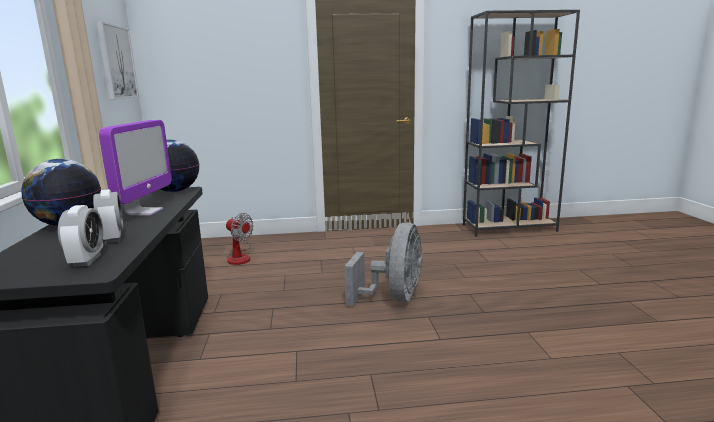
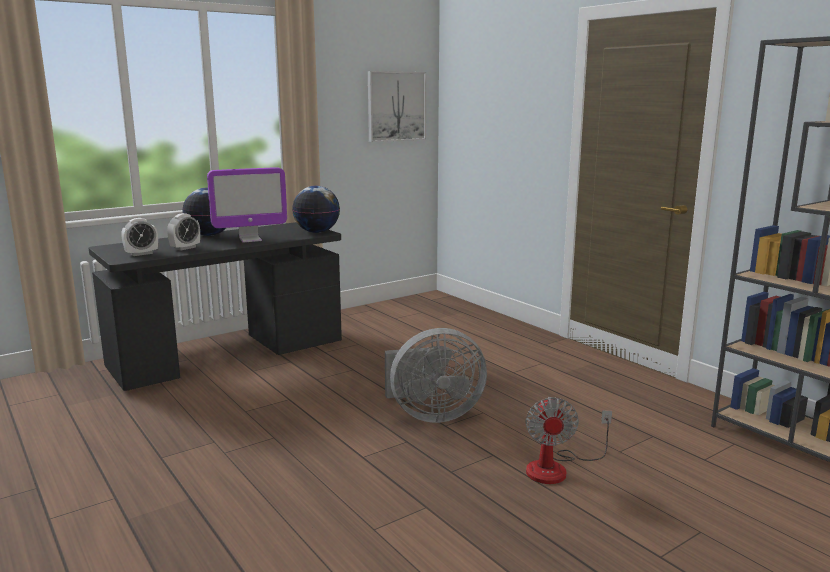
camera: 60 degrees right, 0 degrees up
(240, 257) = (441, 326): fan -> fan (557, 468)

